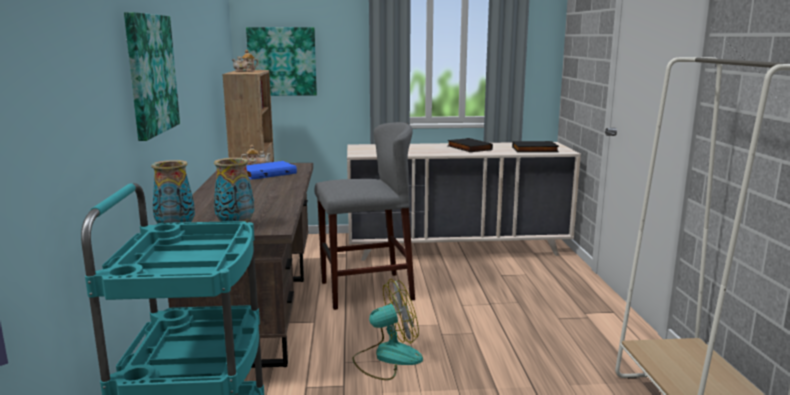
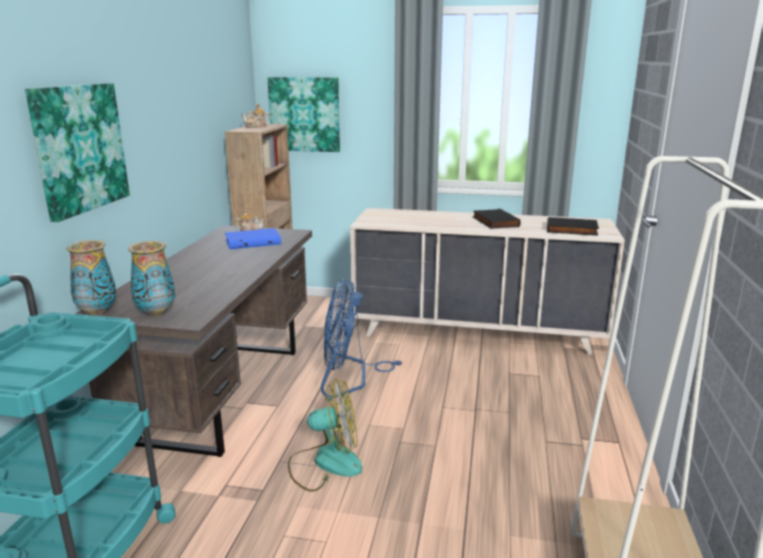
camera: 15 degrees right, 5 degrees up
(366, 290) = (350, 374): grey stool -> blue fan

